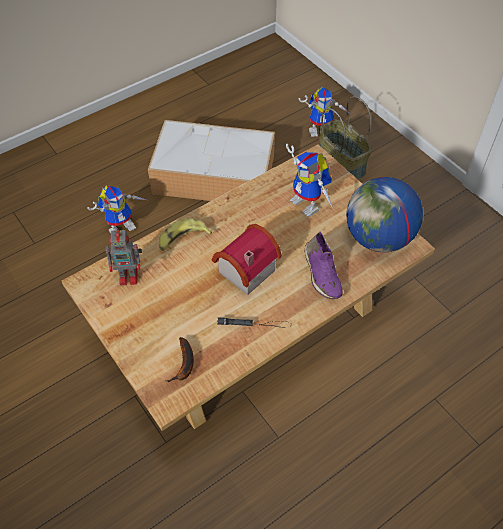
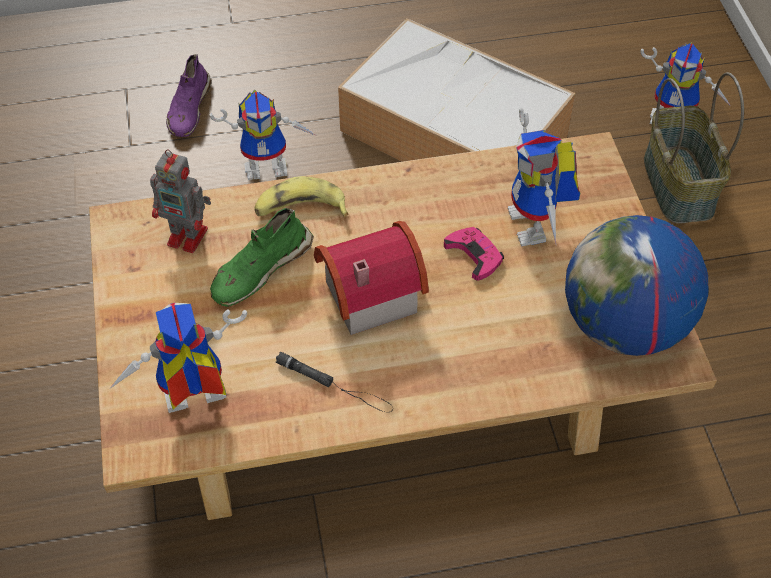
camera: 25 degrees right, 0 degrees up
(179, 278) = (260, 269): none -> green shoe
(184, 364) = (191, 405): banana -> toy robot
(287, 230) = (474, 255): none -> pink game controller
(321, 273) = (491, 347): purple shoe -> purple shoe (189, 108)

